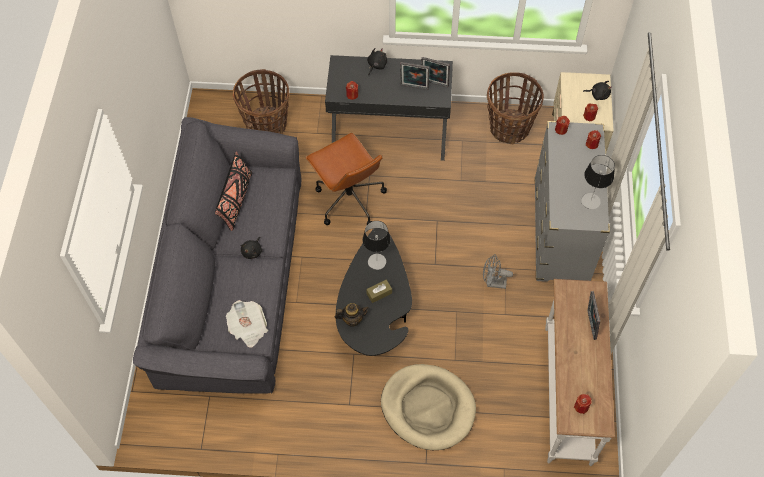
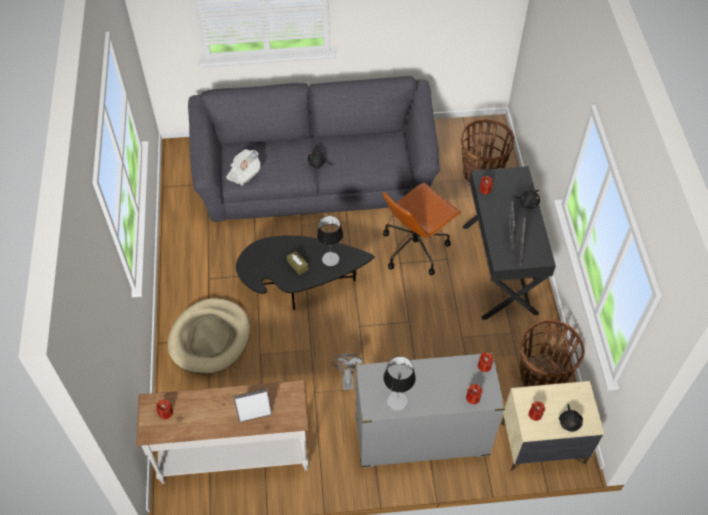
camera: 80 degrees right, 5 degrees down
(236, 200) = (366, 143): black pillow -> none
(352, 319) = (268, 249): teapot -> none

